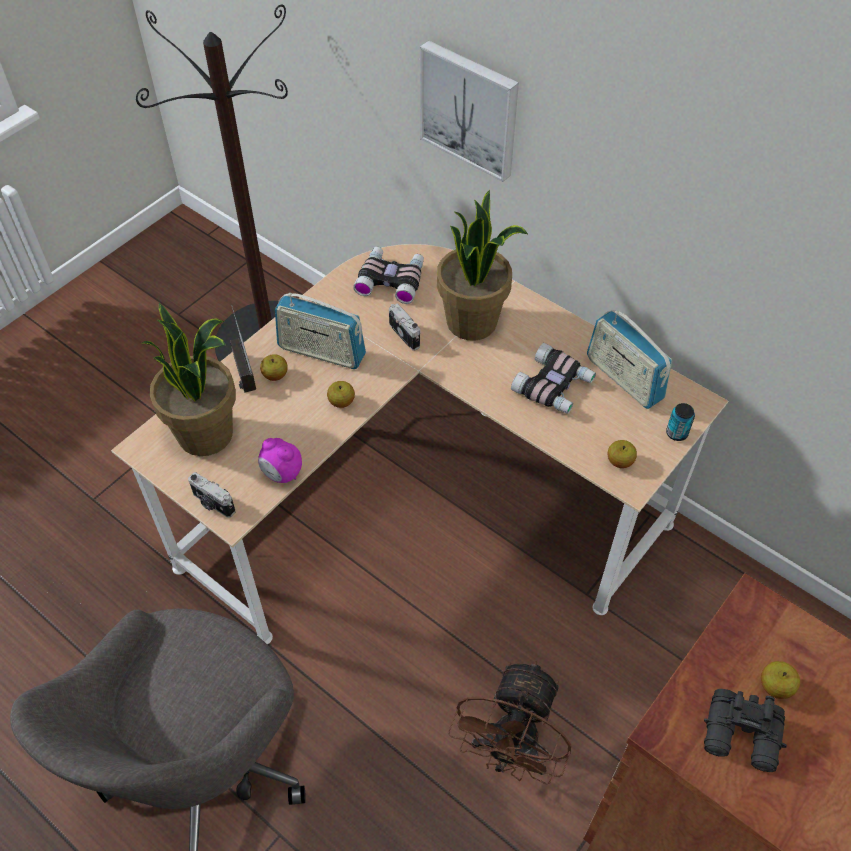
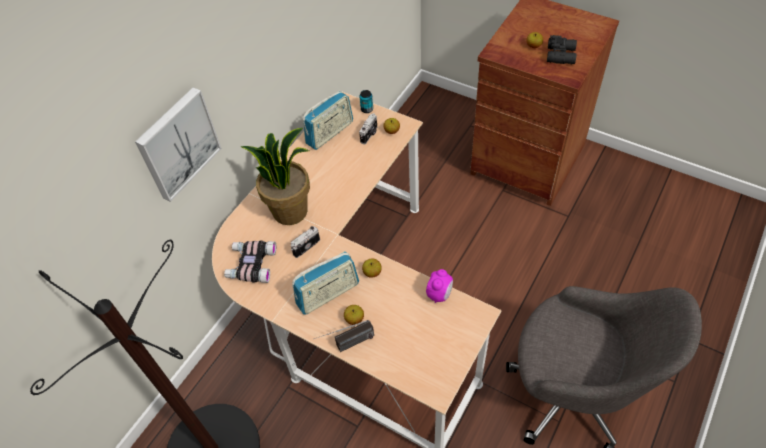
camera: 95 degrees left, 0 degrees up
(207, 433) = (416, 350): potted plant -> none
(213, 504) = (473, 329): camera -> camera (369, 134)
(321, 352) = (328, 294): radio -> radio turned 45 degrees clockwise
(510, 752) = (510, 242): brown fan -> none
(554, 386) = (341, 164): binoculars -> none

